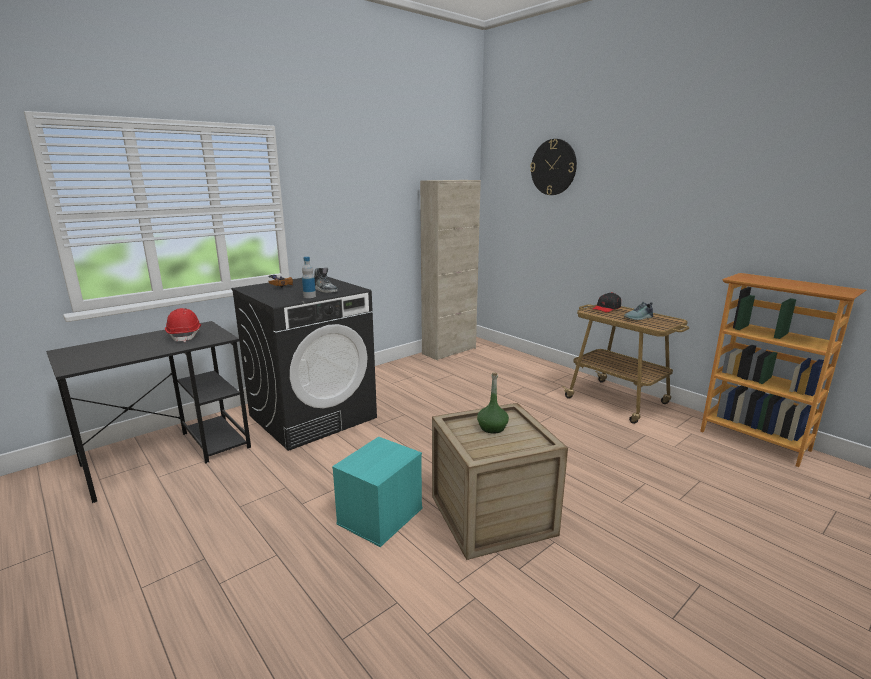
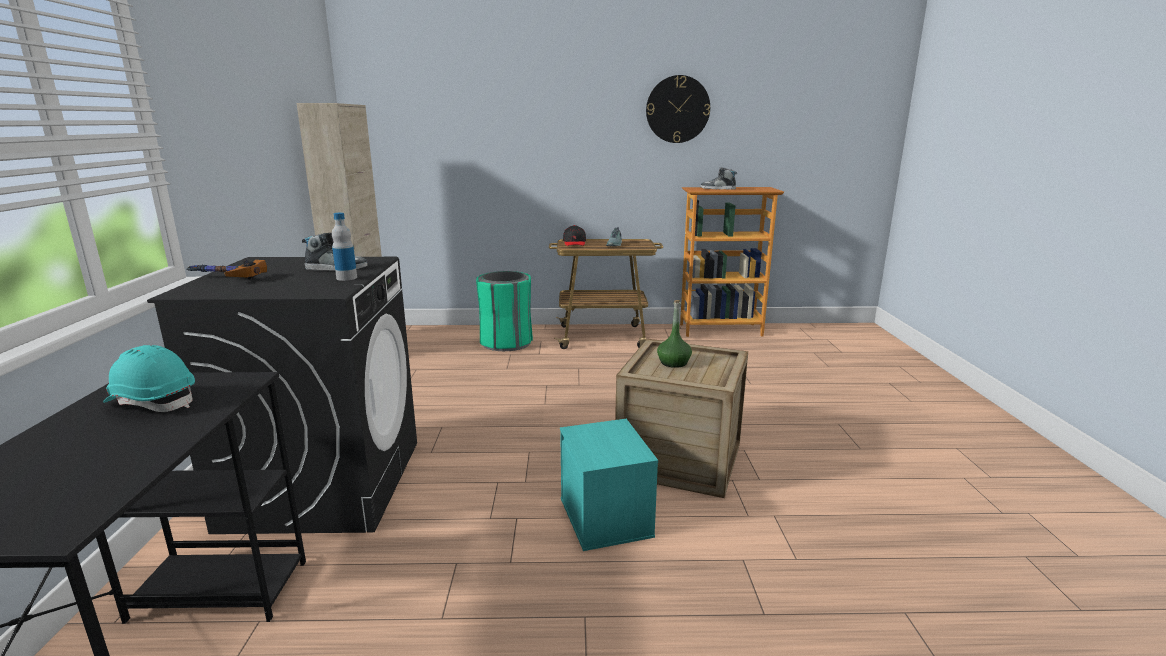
camera: 50 degrees left, 0 degrees up
(185, 335) = (153, 402): red hard hat -> turquoise hard hat
(536, 378) = (506, 342): none -> green trash can
(553, 167) = (461, 89): wall clock -> wall clock (677, 109)
(773, 281) = (718, 189): none -> shoe

